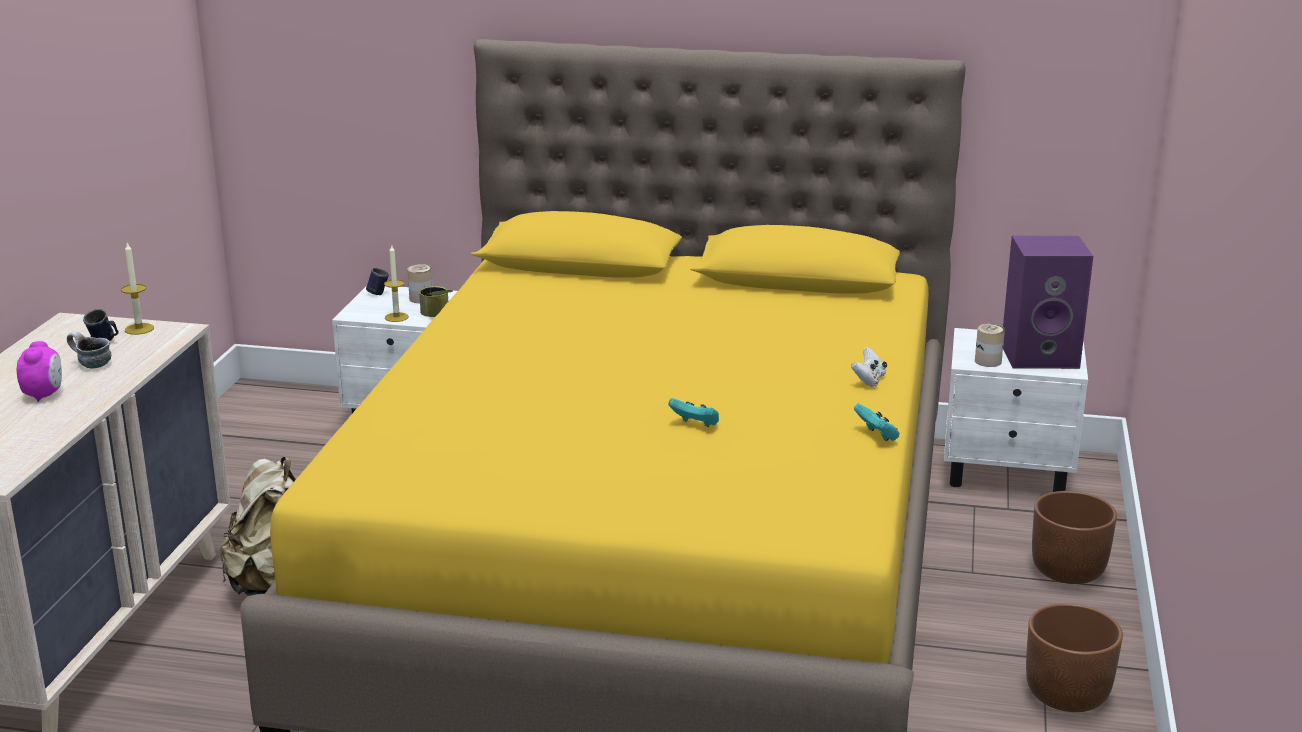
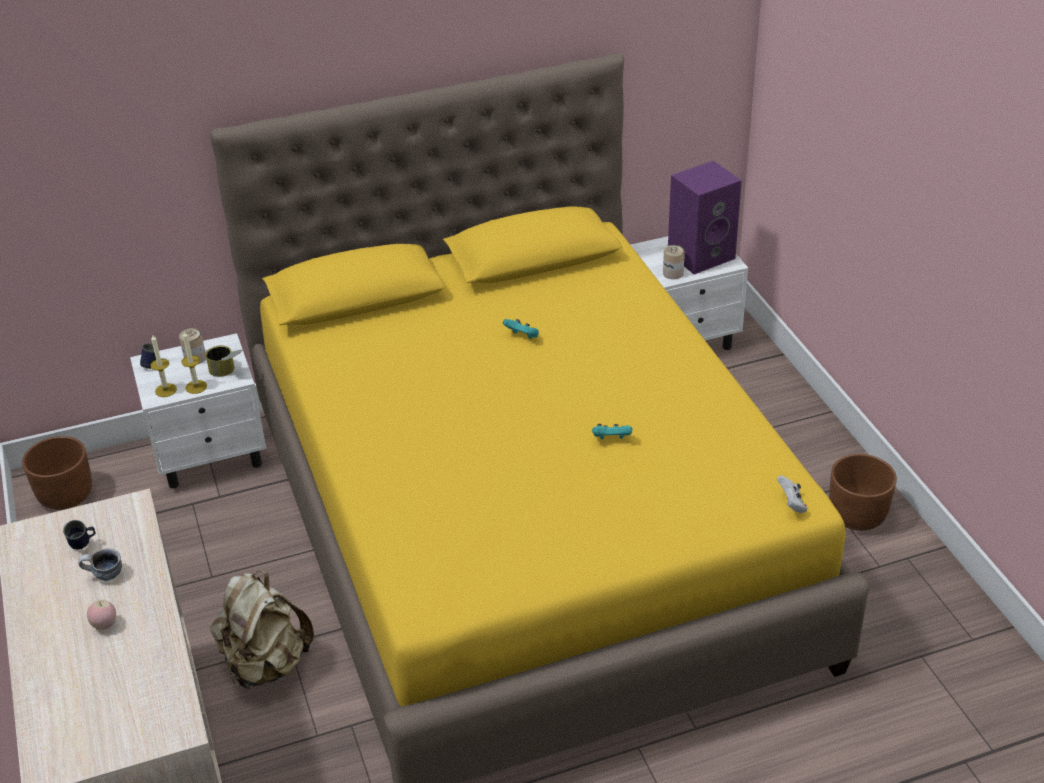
camera: 30 degrees left, 15 degrees up
(44, 395) = (105, 625): alarm clock -> apple
(139, 329) = (95, 517): candle -> candle (165, 390)
(869, 380) = (680, 348): white game controller -> white game controller (791, 504)
(877, 436) = (734, 401): turquoise game controller -> turquoise game controller (522, 336)
(1068, 570) = (782, 412): brown planter -> brown planter (66, 495)

